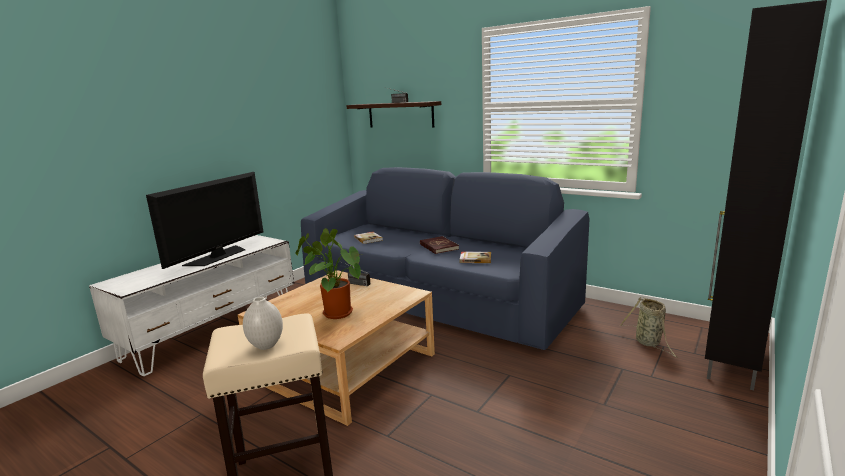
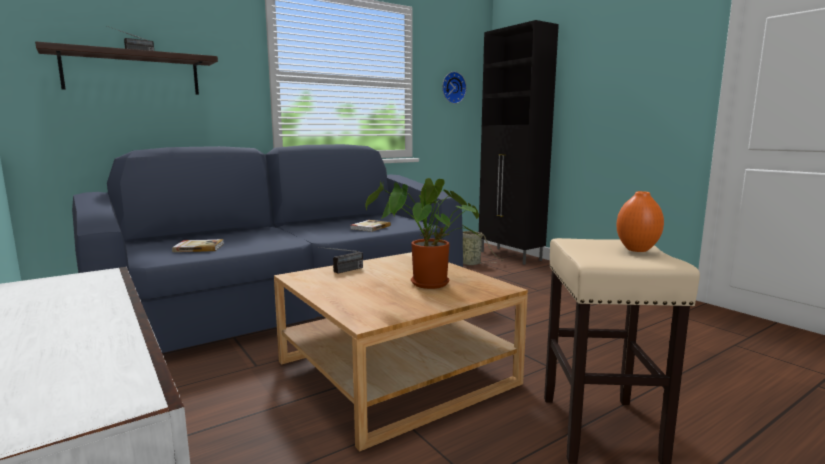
camera: 70 degrees left, 5 degrees down
(218, 256) = (79, 311): television -> none
(266, 346) = (637, 249): white vase -> orange vase
(438, 247) = (309, 230): red book -> none
(718, 103) = (452, 87): none -> wall clock

